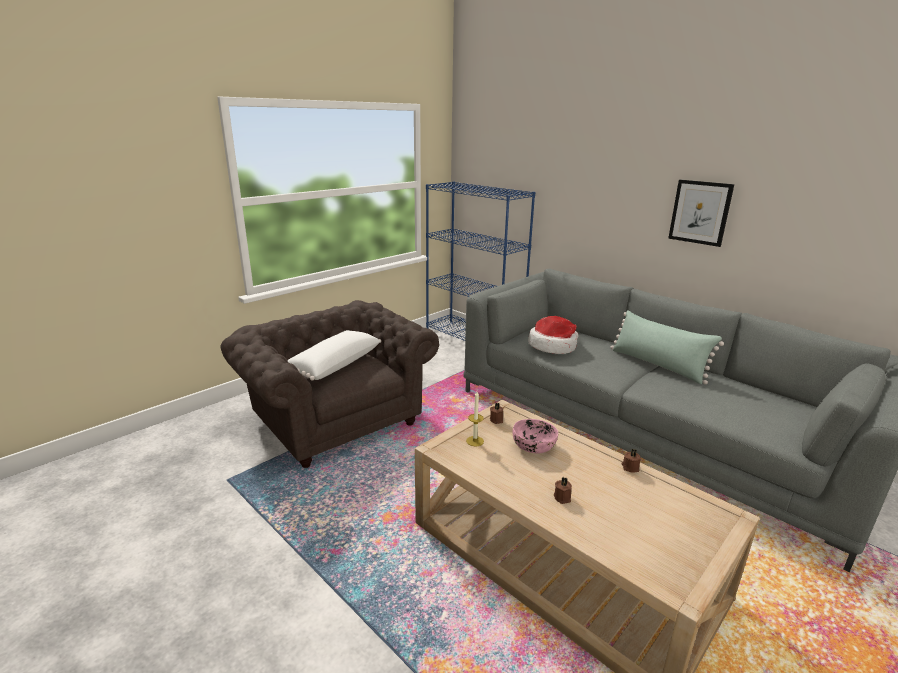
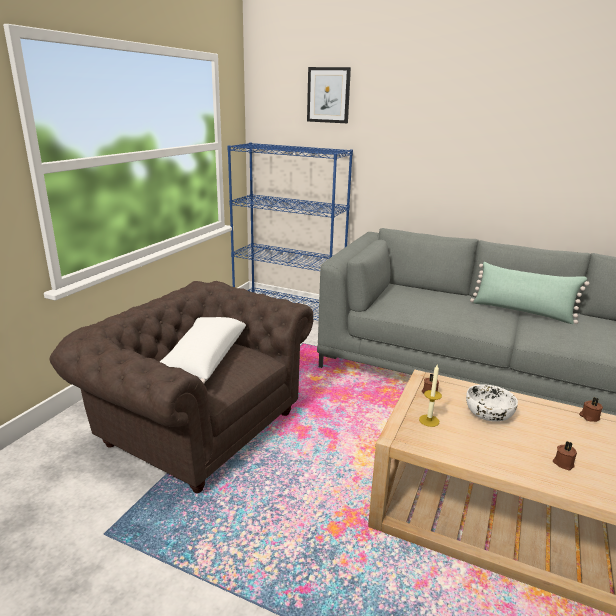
camera: 20 degrees left, 0 degrees up
(534, 446) = (489, 414): pink bowl -> white bowl
(553, 346) = (419, 306): hat -> none
(700, 212) = (532, 162): picture -> picture (328, 95)

